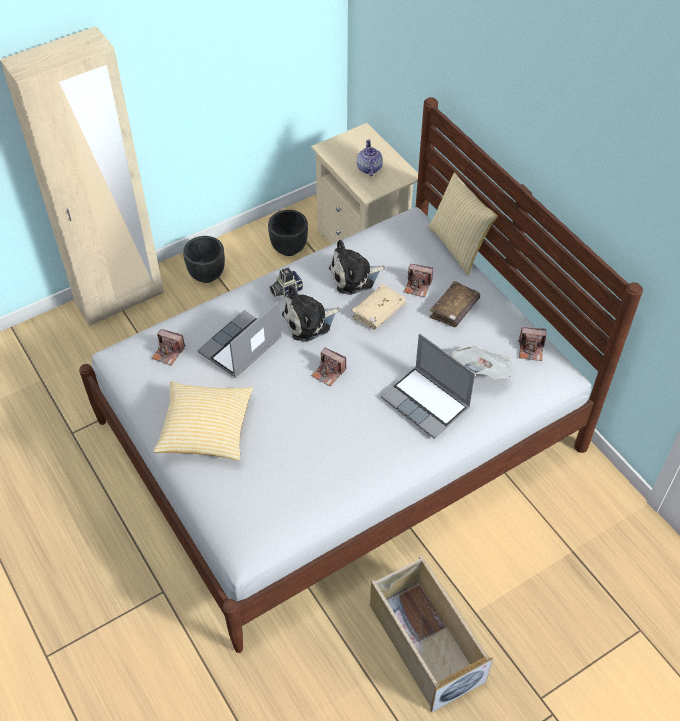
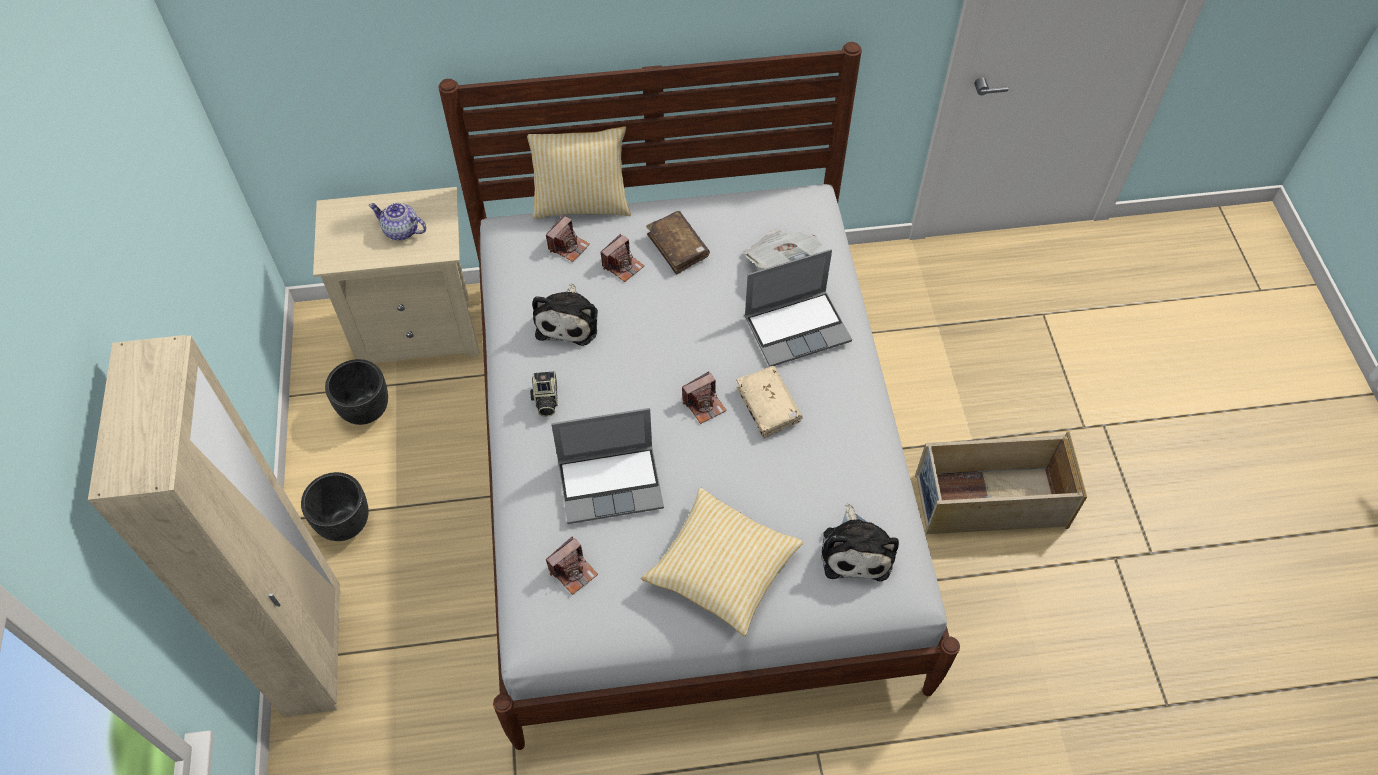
camera: 65 degrees left, 5 degrees up
(240, 347) = (611, 483): laptop -> laptop turned 75 degrees counterclockwise
(309, 322) = (613, 394): plush toy -> plush toy (856, 550)
(378, 312) = (640, 319): beige book -> beige book (768, 406)
(531, 349) = (771, 207): camera -> camera (568, 246)

